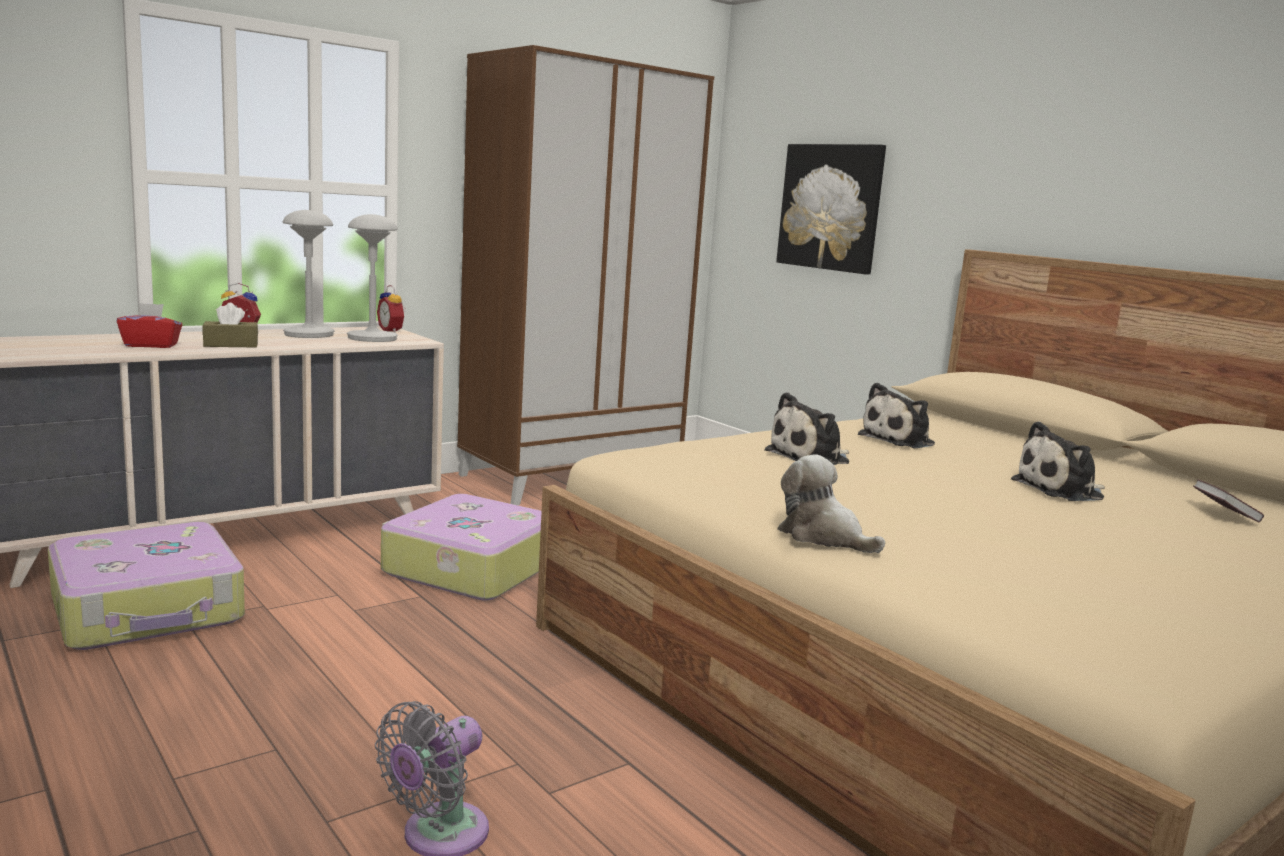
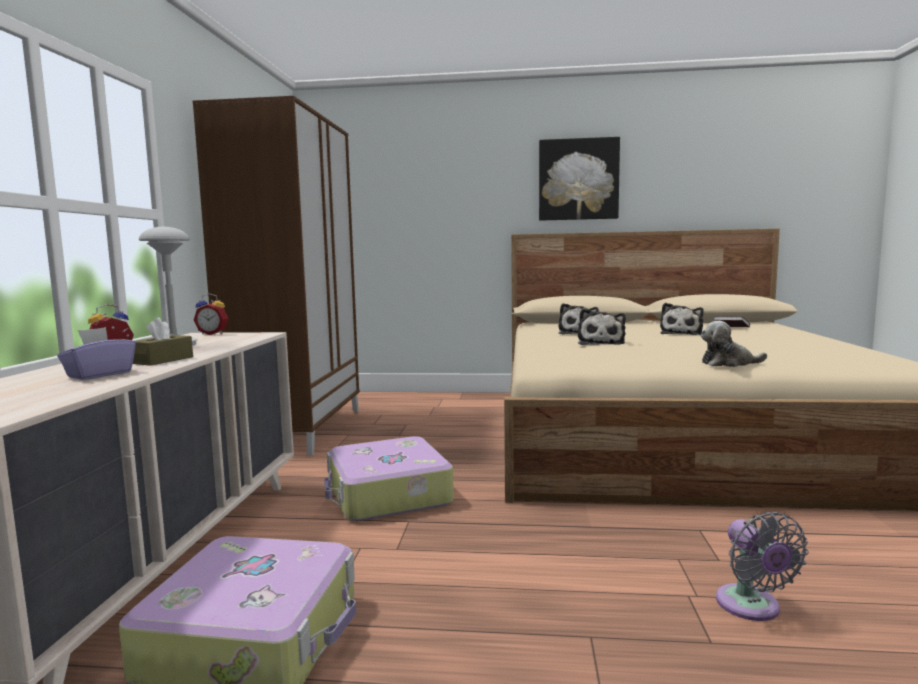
camera: 45 degrees left, 5 degrees down
(151, 345) = (99, 374): red tissue box -> purple tissue box
(372, 338) = (230, 338): grey table lamp -> none
(831, 207) = (405, 219): picture -> picture (578, 179)

